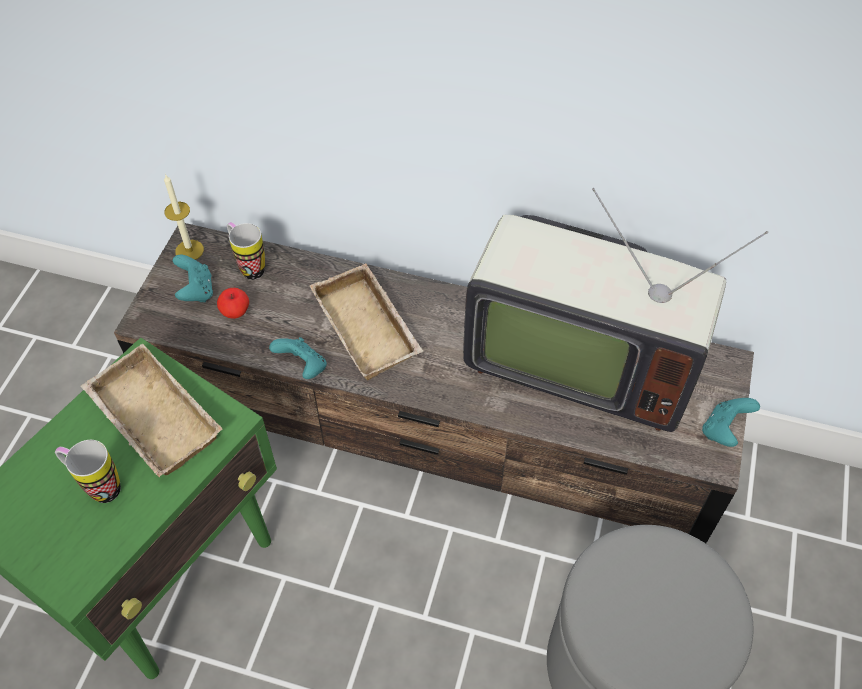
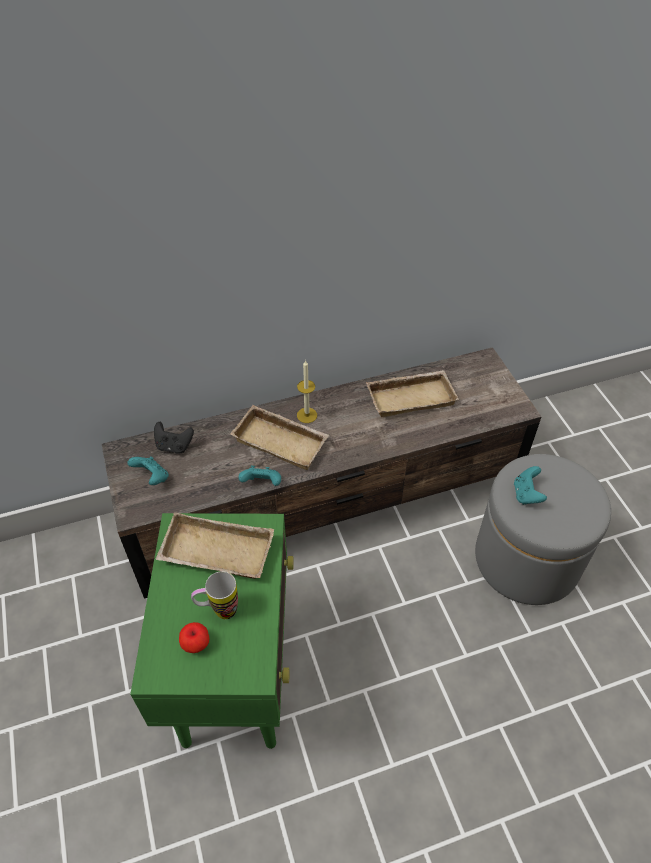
camera: 35 degrees left, 5 degrees down
(189, 250) = (125, 457): candle -> candle (307, 415)
(235, 312) = (190, 476): apple -> apple (196, 644)
(248, 266) = (174, 446): mug -> black game controller
(577, 359) = (411, 396): television -> beige tray
(723, 430) = (511, 392): turquoise game controller -> turquoise game controller (526, 494)

